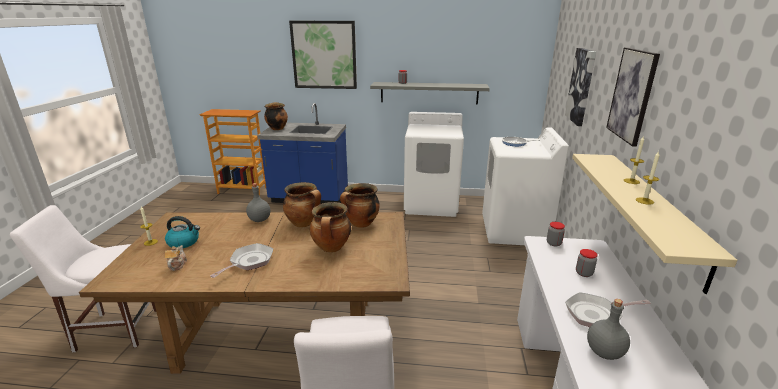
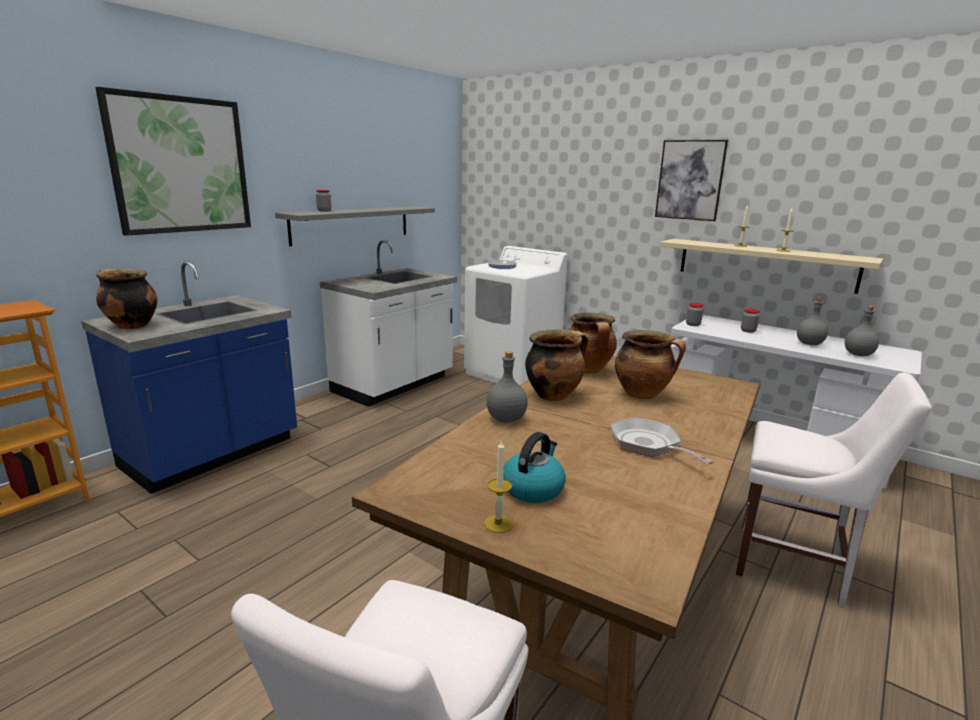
camera: 60 degrees left, 5 degrees down
(177, 265) = (621, 502): teapot -> none
(431, 204) = (394, 385): white washing machine -> white counter
(581, 86) = (569, 189): picture -> none
(596, 314) = (809, 344): frying pan -> grey bottle

